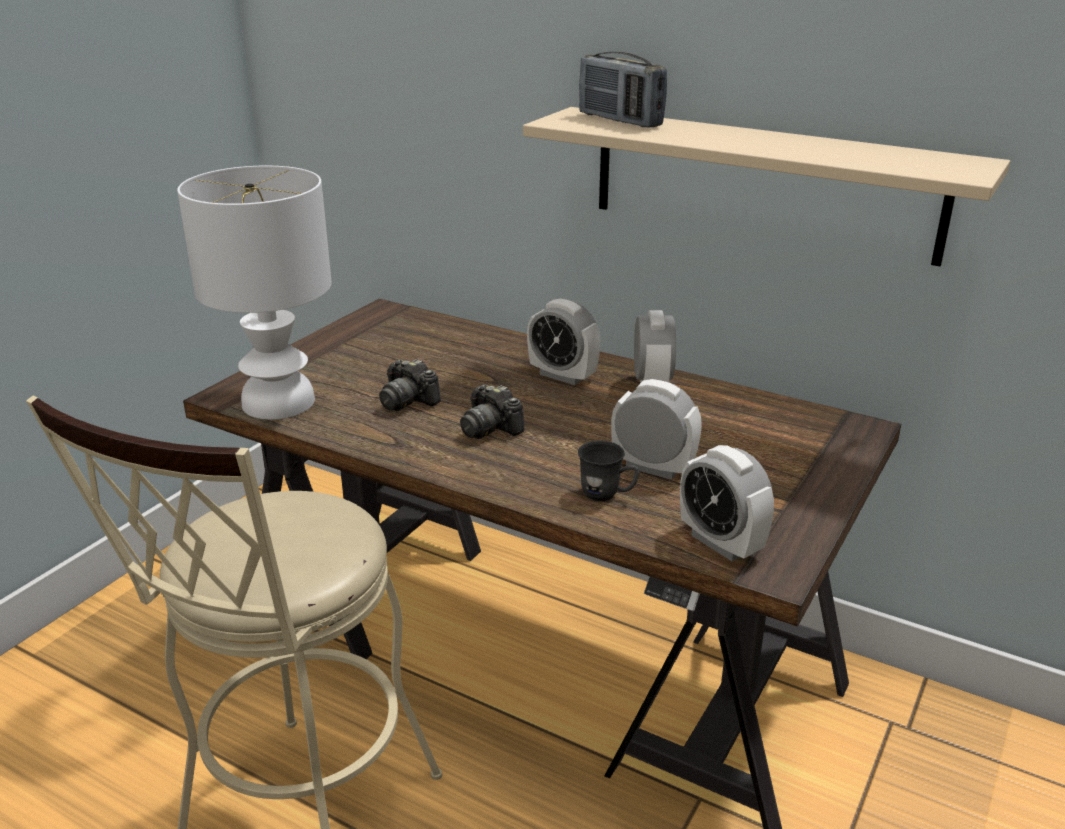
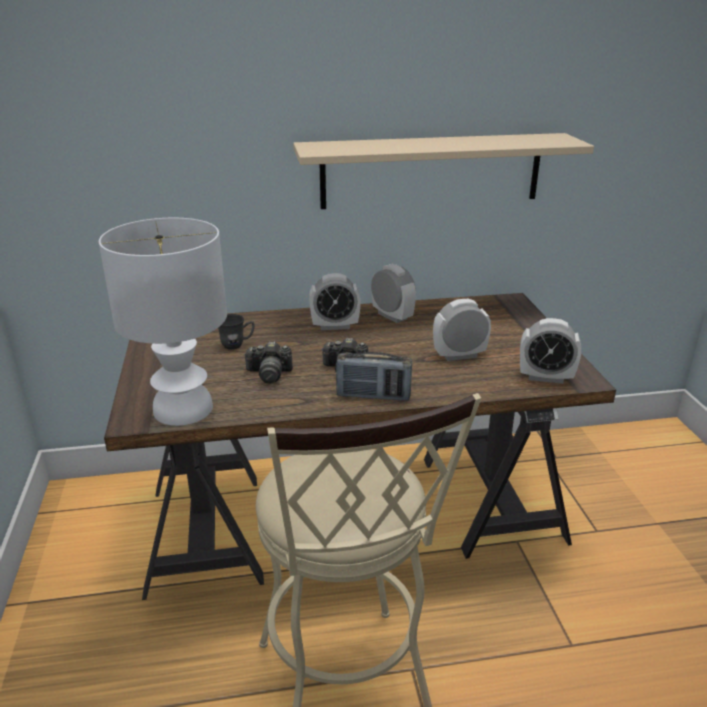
camera: 40 degrees left, 0 degrees up
(607, 495) = (462, 378): grey mug -> grey mug (237, 344)
(620, 120) = (347, 145): radio -> radio (373, 396)

